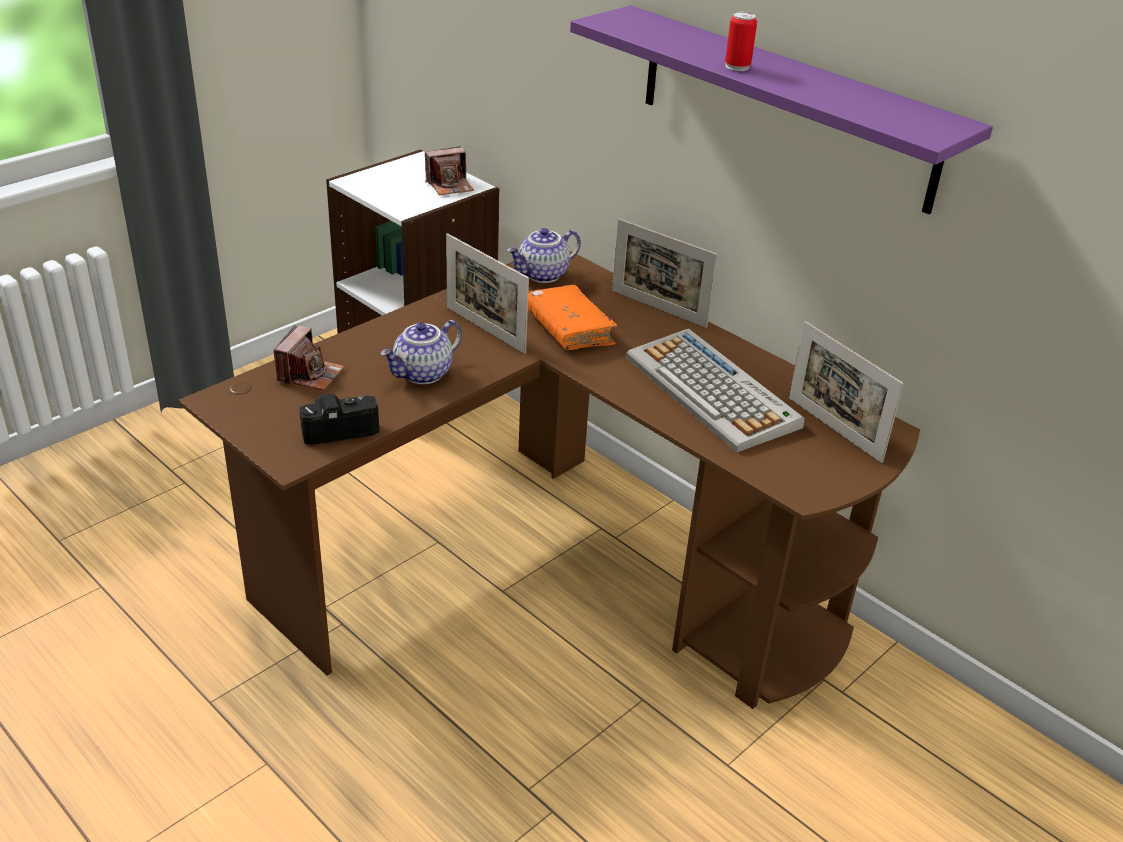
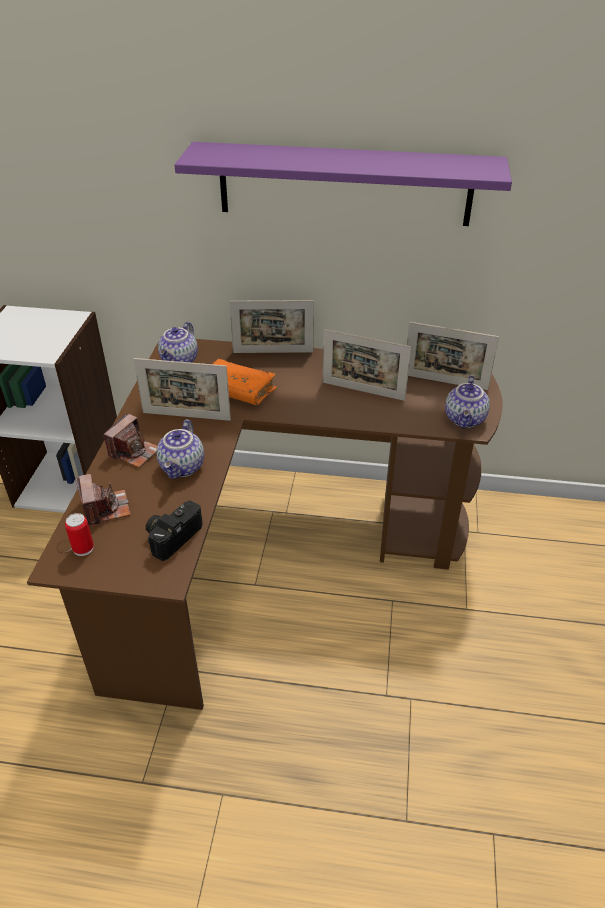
camera: 35 degrees left, 5 degrees up
(450, 186) = (58, 323): camera -> camera (134, 452)
(713, 392) = (363, 391): keyboard -> picture frame
(737, 67) = (327, 164): can -> can (83, 548)
(805, 479) = (465, 419): none -> teapot

